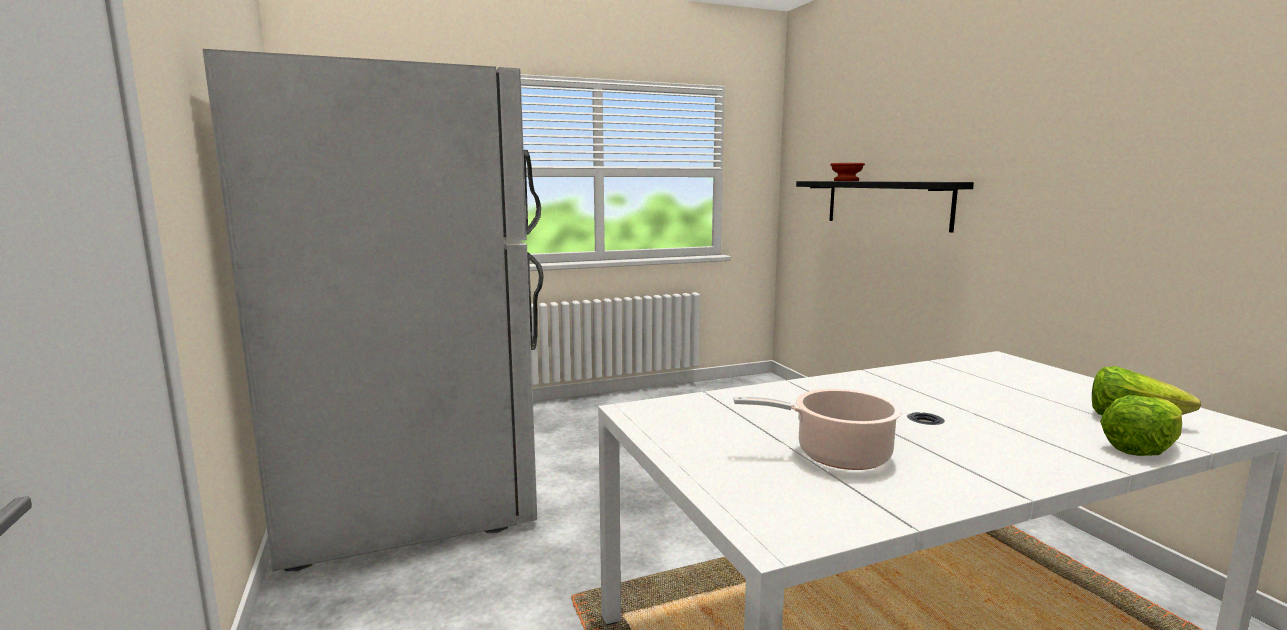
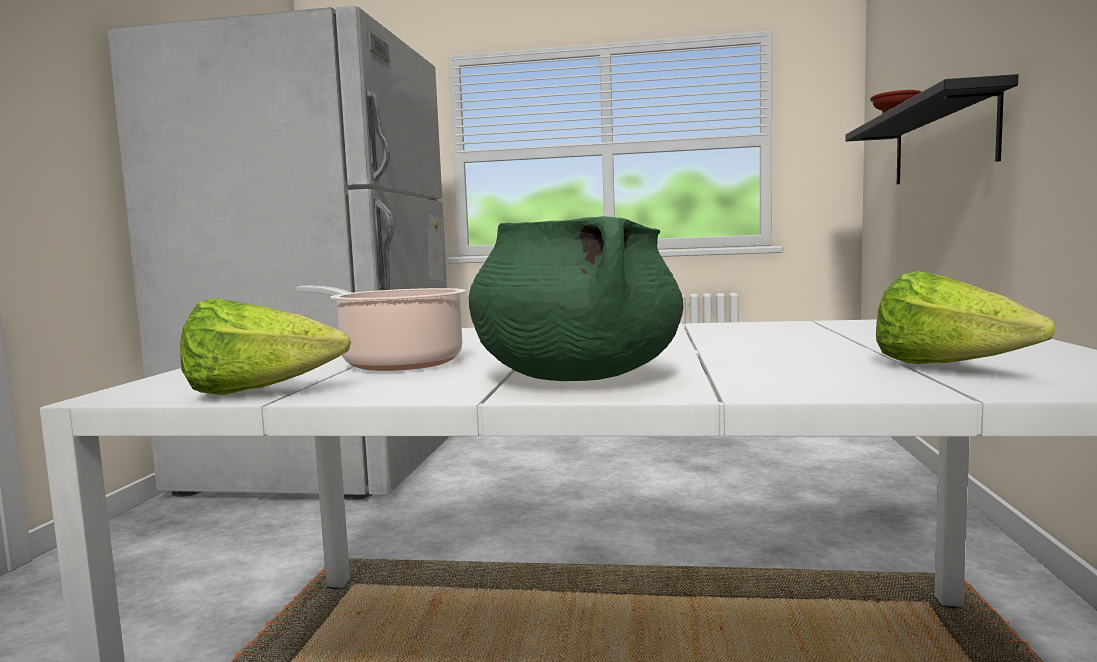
camera: 30 degrees right, 5 degrees down
(999, 458) = (576, 377): none -> green cooking pot
(1141, 448) = (846, 387): lettuce -> lettuce (259, 392)

